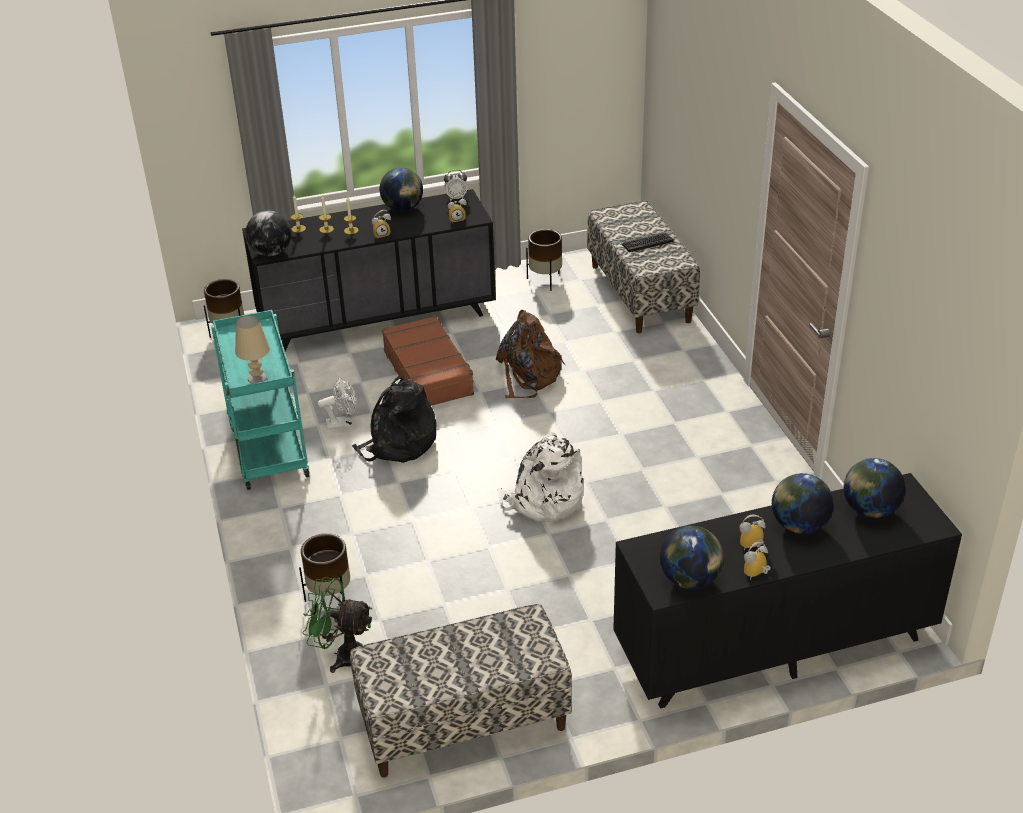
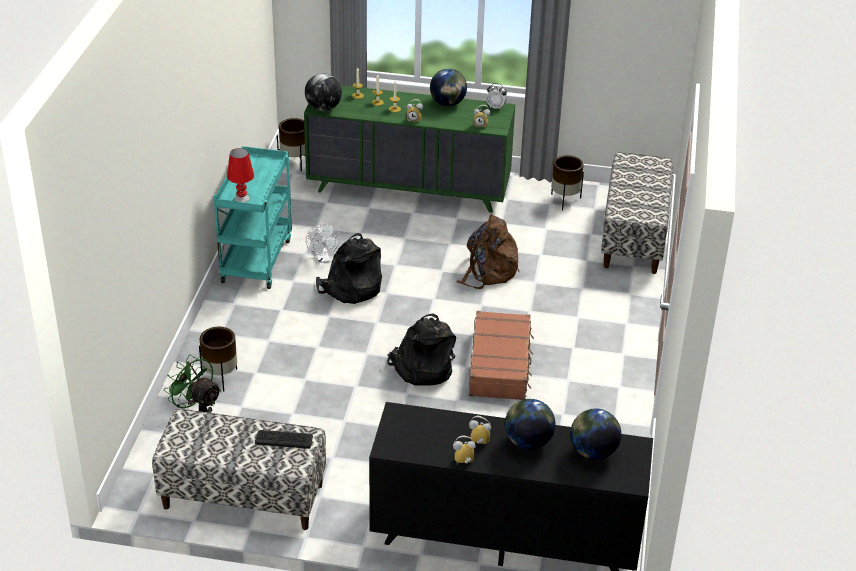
camera: 25 degrees right, 0 degrees up
(257, 378) = (242, 198): beige table lamp -> red table lamp
(343, 423) = (323, 259): white fan -> white fan turned 60 degrees clockwise
(377, 319) = (409, 188): black dresser -> green dresser
(428, 372) = (415, 242): brown suitcase -> brown suitcase (500, 365)
(543, 501) = (422, 368): white backpack -> black backpack
(647, 242) = (640, 193): keyboard -> keyboard (284, 439)
(690, 579) = (414, 447): globe -> none

